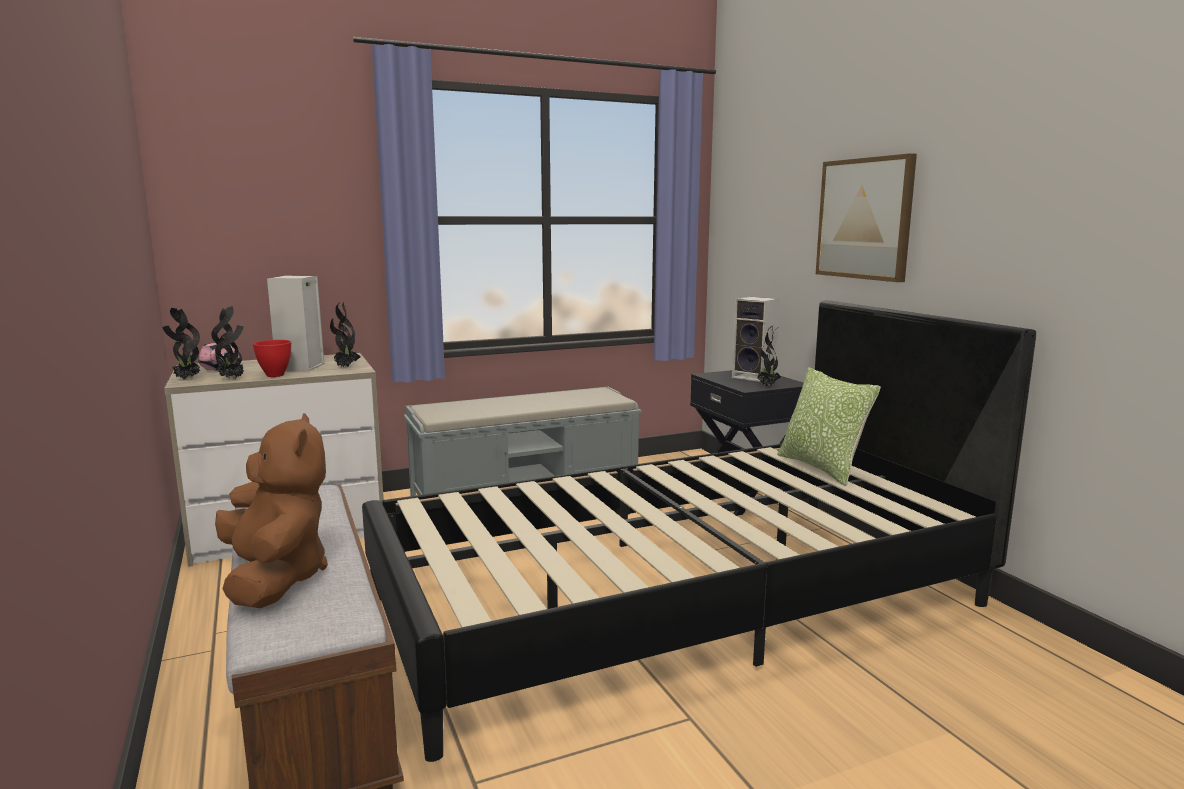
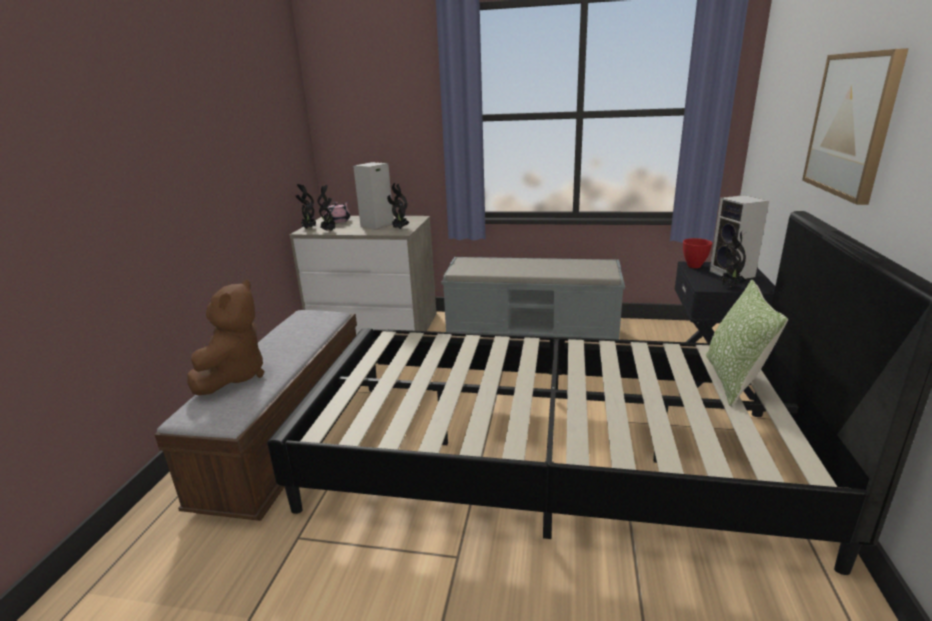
camera: 35 degrees right, 10 degrees up
(274, 375) = (352, 231): red bowl -> red bowl (693, 266)

